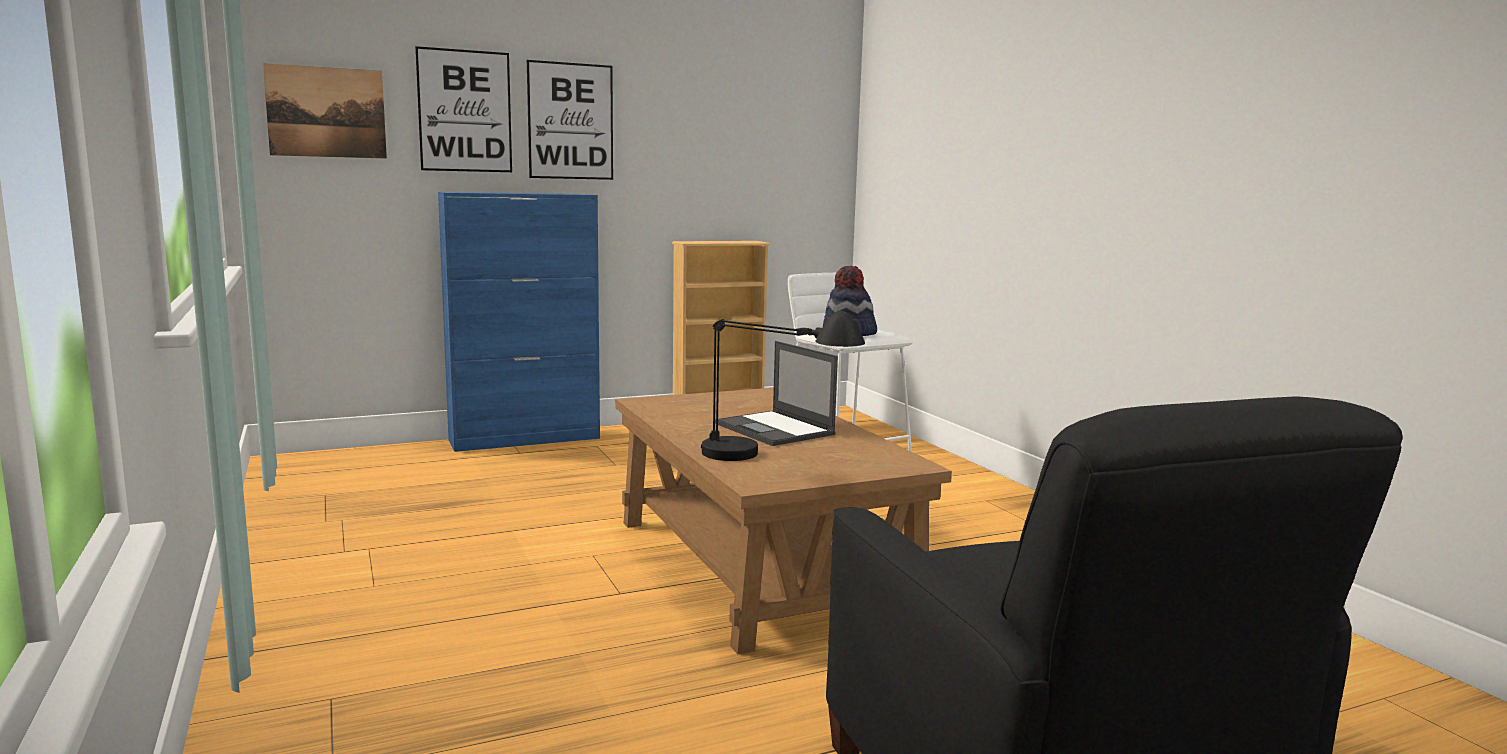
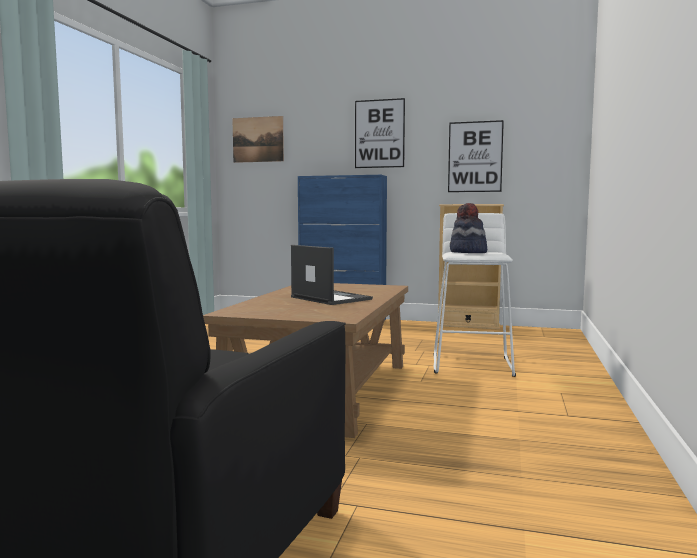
camera: 40 degrees right, 5 degrees down
(465, 111) = (322, 133): picture -> picture (475, 157)
(772, 462) = (271, 307): black table lamp -> none
(775, 429) = (330, 298): laptop -> laptop turned 135 degrees clockwise

